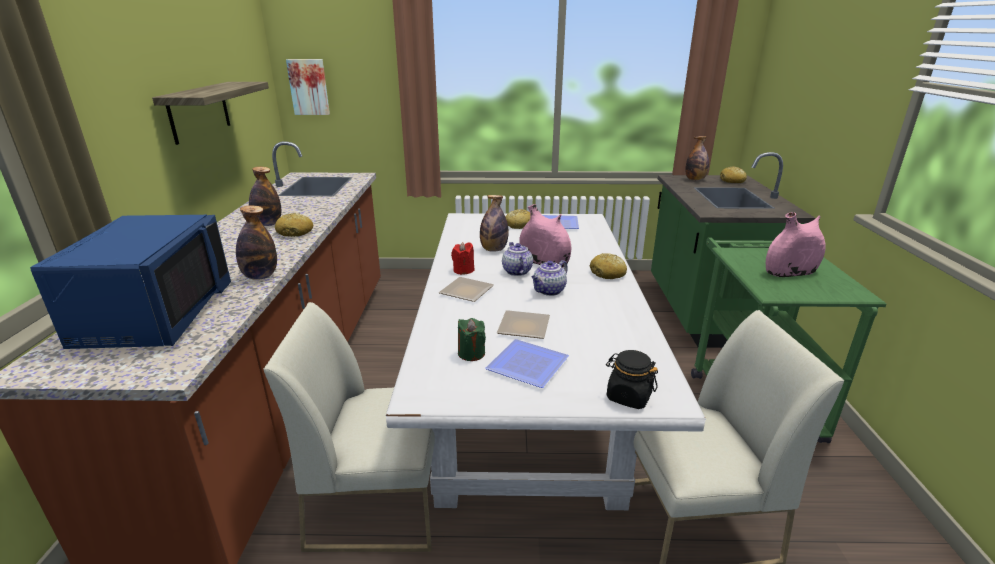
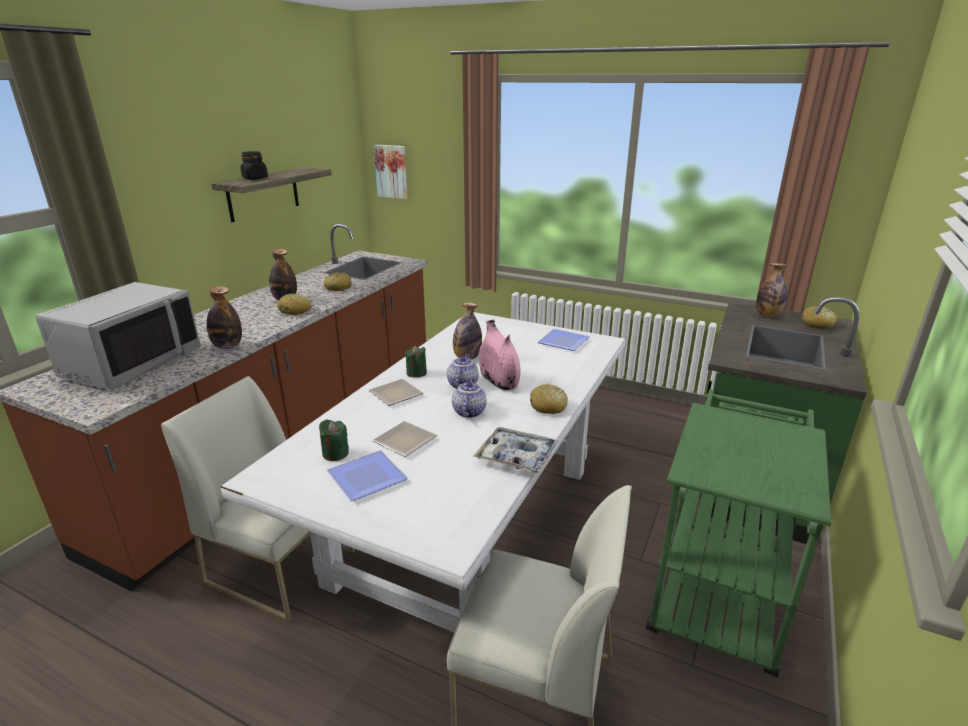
camera: 25 degrees right, 0 degrees up
(155, 315) = (132, 363): blue microwave -> grey microwave
(463, 270) = (416, 373): red candle -> green candle
(518, 225) = (521, 336): bread -> bread (338, 288)
(549, 291) = (469, 411): teapot -> teapot turned 120 degrees clockwise
(628, 396) = (418, 533): black jar -> black jar (255, 178)
(630, 316) = (516, 456): none -> tray
(790, 272) = (749, 453): pink vase -> none

